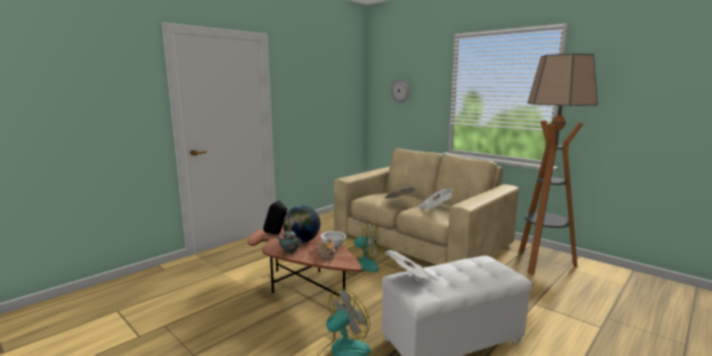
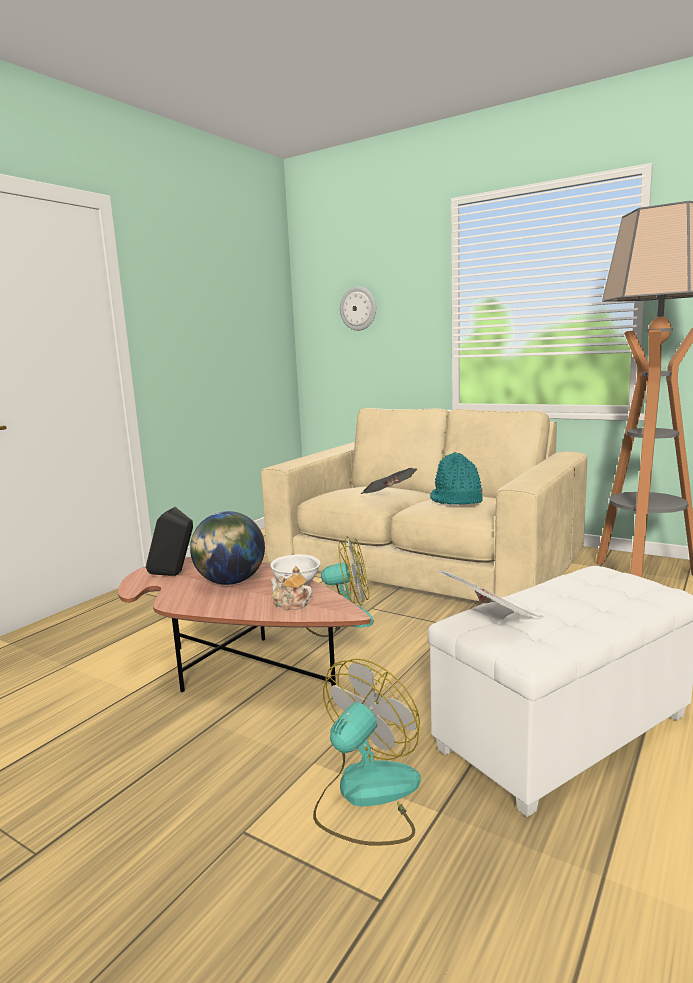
camera: 10 degrees left, 0 degrees up
(289, 253) = (213, 607): teapot -> none
(434, 208) = (456, 500): newspaper -> turquoise hat

